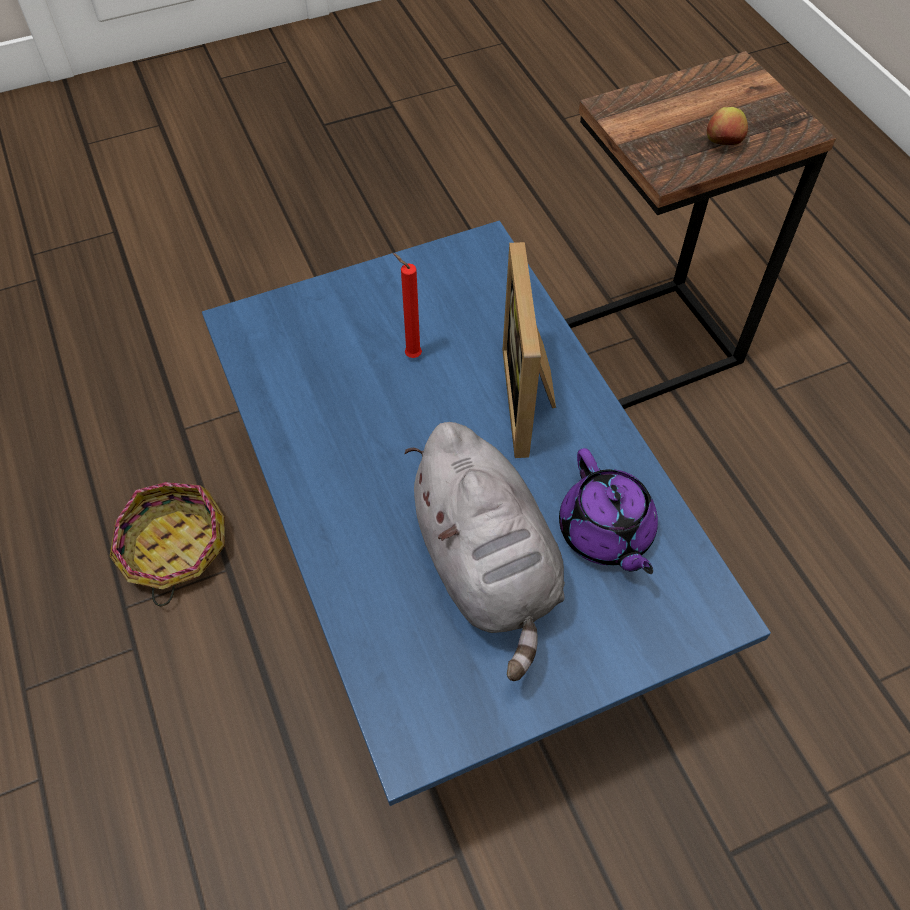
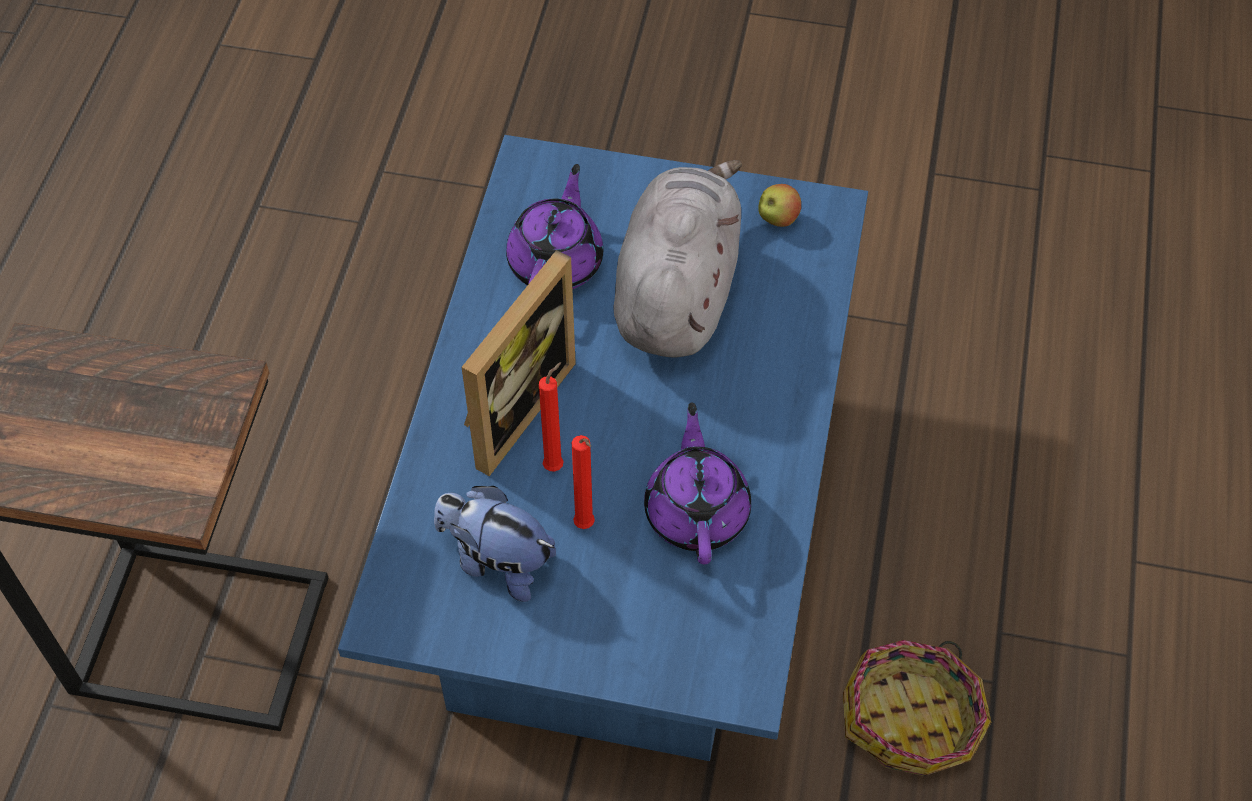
camera: 145 degrees left, 0 degrees up
(342, 405) = (697, 511): none -> purple teapot
(450, 306) = (497, 562): none -> plush toy
(464, 381) = (556, 465): none -> red candle
(722, 144) = (132, 381): apple -> apple (777, 219)

